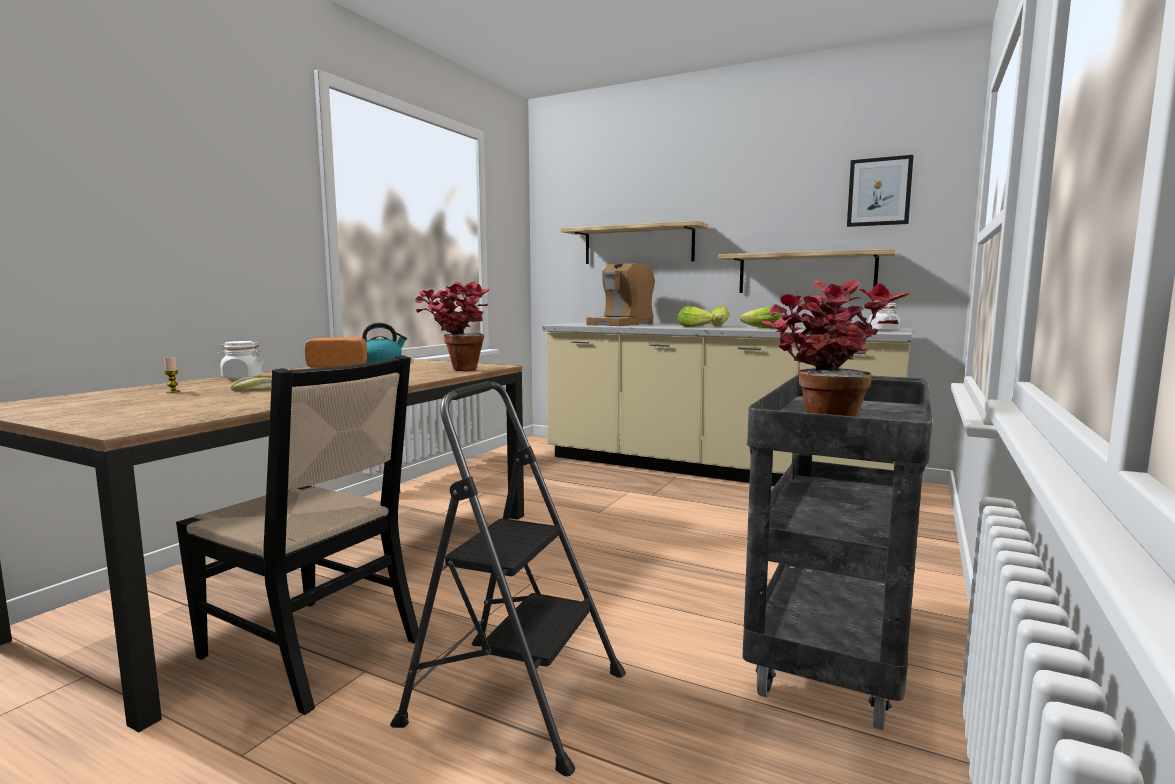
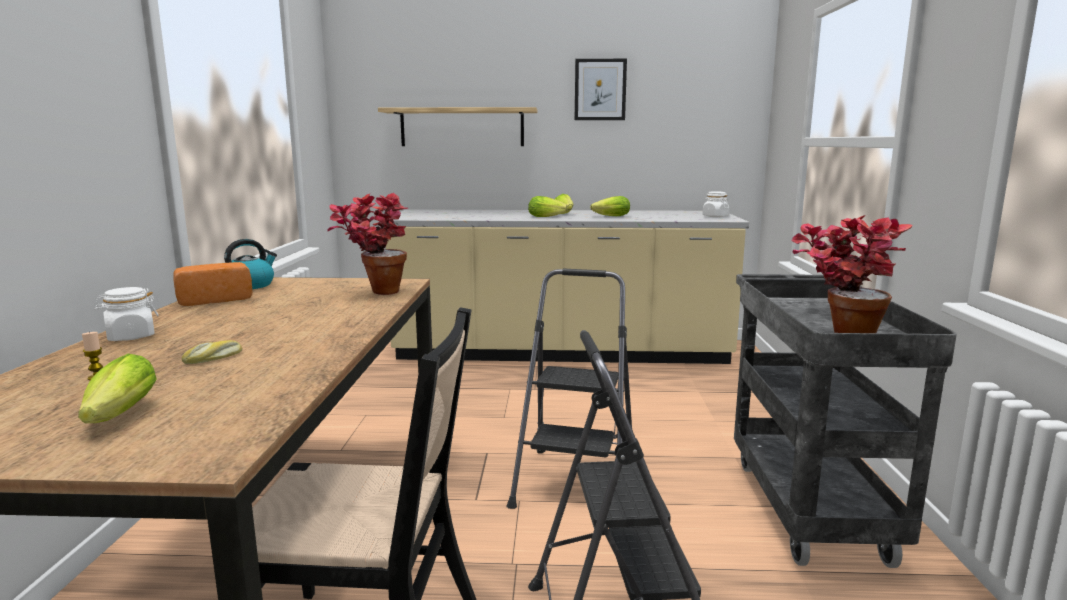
camera: 25 degrees left, 5 degrees up
(132, 408) = (117, 418): none -> lettuce
(609, 572) = (577, 480): none -> black step ladder
(621, 324) = (461, 214): coffee machine -> none
(806, 273) = (632, 160): shelf -> none
(879, 192) = (695, 87): picture -> picture (600, 89)

